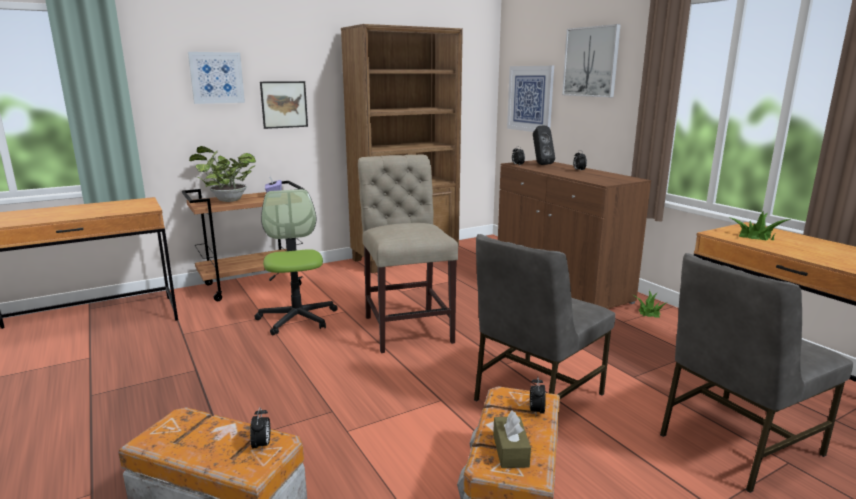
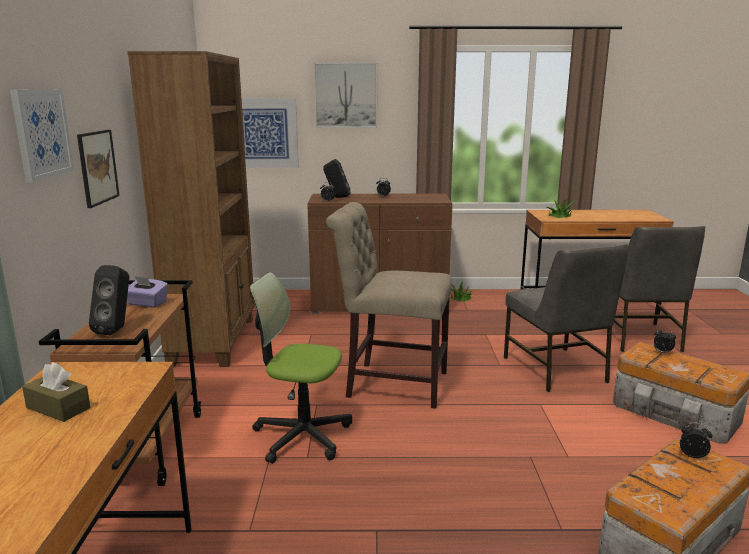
camera: 60 degrees left, 0 degrees up
(226, 200) = (116, 330): potted plant -> black speaker
(510, 450) = (709, 371): brown tissue box -> brown tissue box (58, 408)

